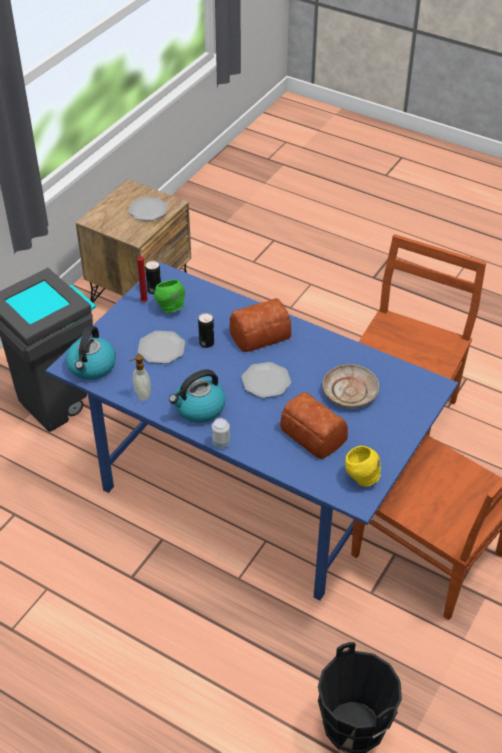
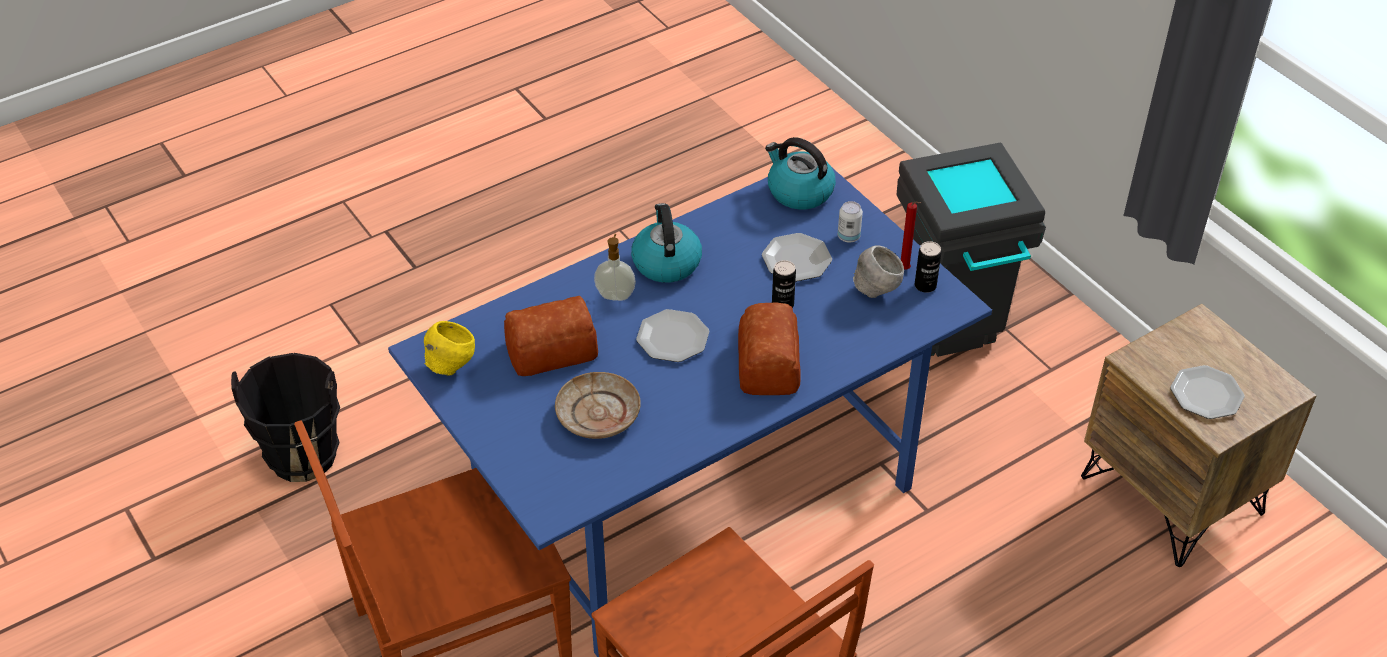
camera: 115 degrees right, 0 degrees up
(142, 395) = (722, 220): soap dispenser -> soap dispenser (615, 295)
(170, 308) = (876, 291): green bowl -> grey bowl
(221, 443) = (596, 263): can -> can (848, 237)

